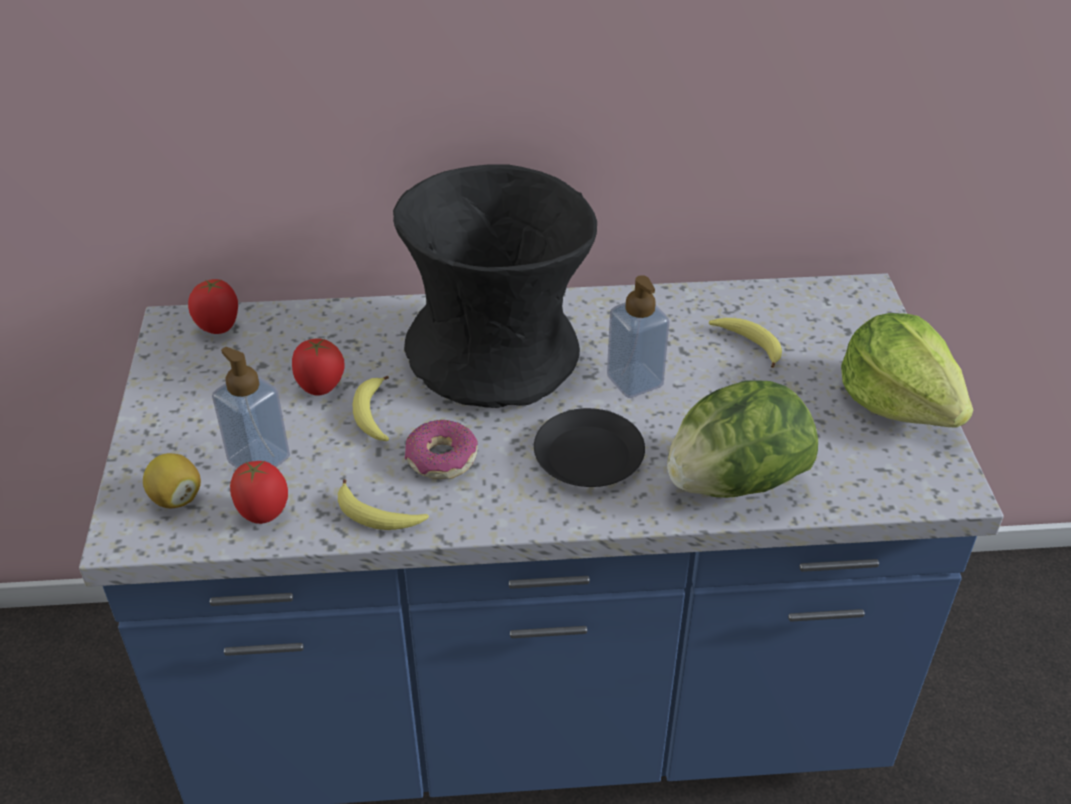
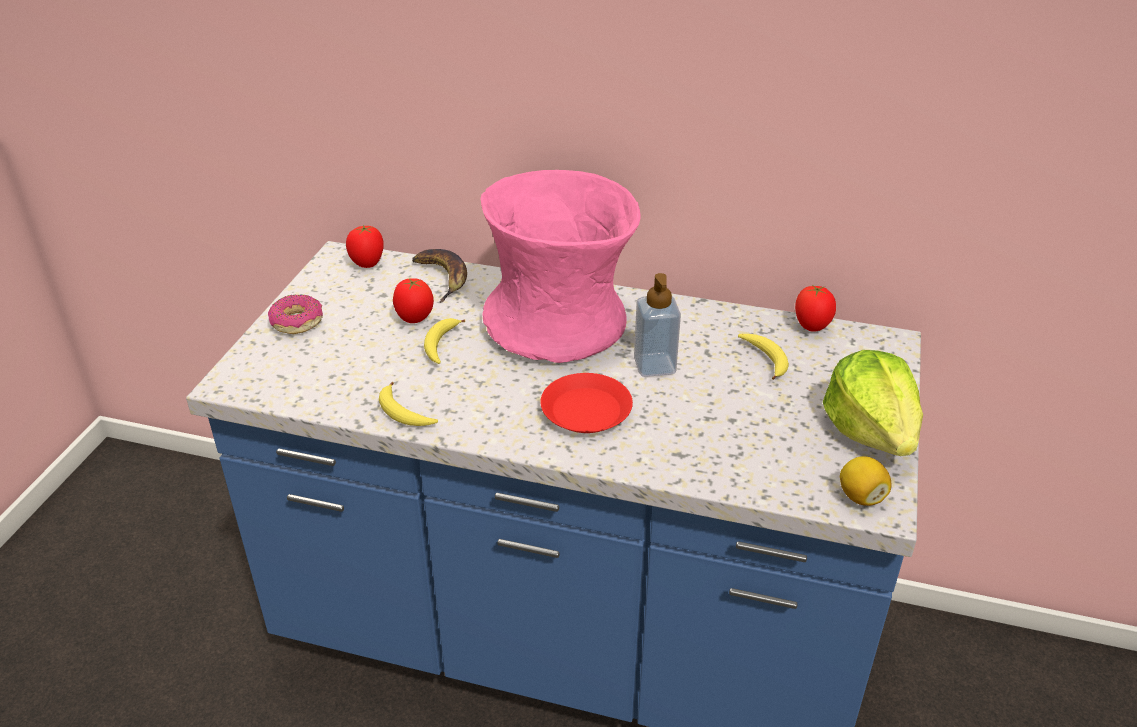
camera: 20 degrees right, 5 degrees down
(176, 498) = (273, 368): lemon -> lemon (861, 496)
(259, 459) = (344, 356): soap dispenser -> none
(264, 514) = (326, 393): tomato -> tomato (812, 327)
(324, 325) = (442, 277): none -> banana
(441, 459) = (473, 386): donut -> donut (297, 322)
(498, 351) = (559, 322): black vase -> pink vase
(588, 457) = (585, 410): black plate -> red plate
(734, 482) = (693, 456): lettuce -> none

